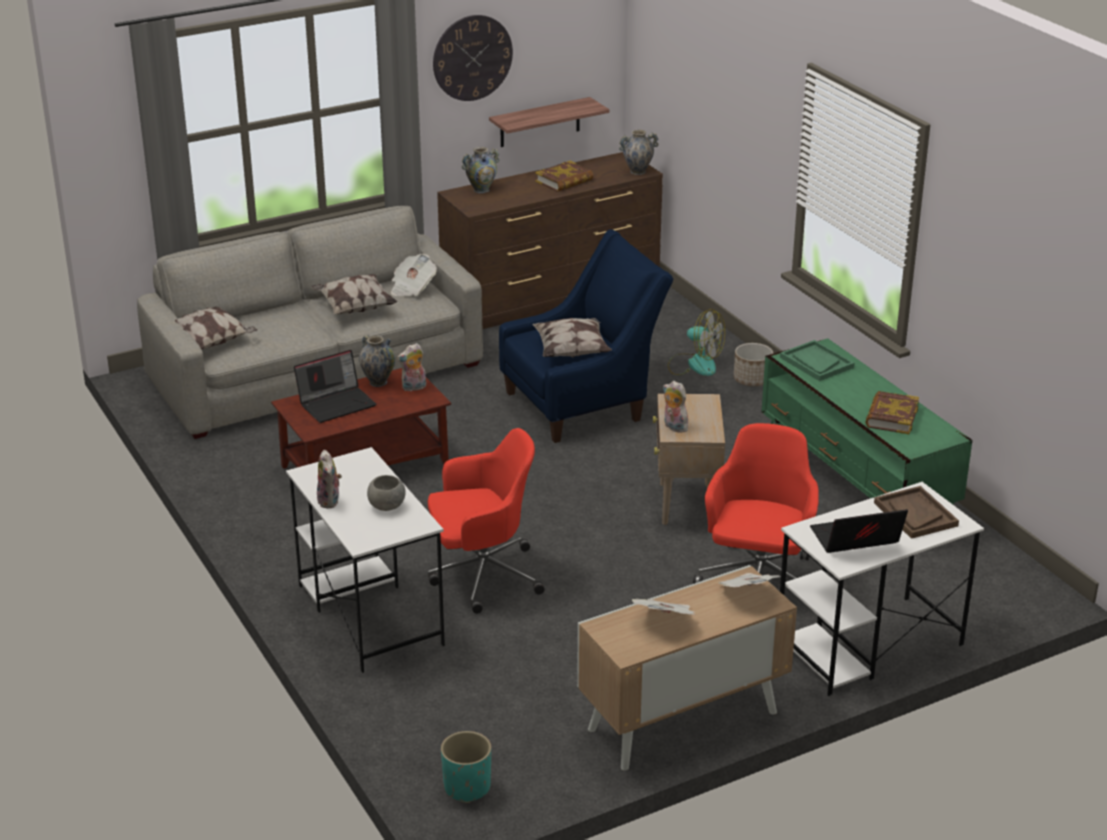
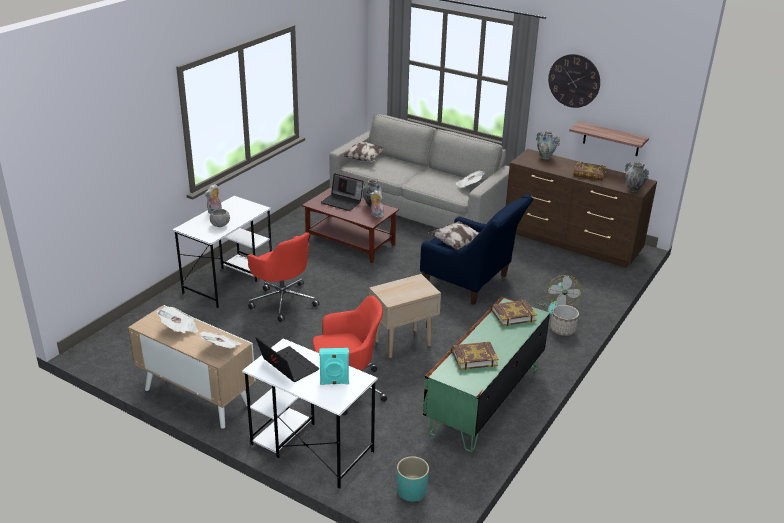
camera: 60 degrees right, 0 degrees up
(354, 308) = (431, 179): pillow -> none
(467, 787) = (109, 347): turquoise planter -> turquoise planter (411, 492)
(673, 427) = (388, 287): plush toy -> none
(816, 362) = (513, 315): green tray -> book
(915, 514) = (334, 383): brown tray -> turquoise speaker

